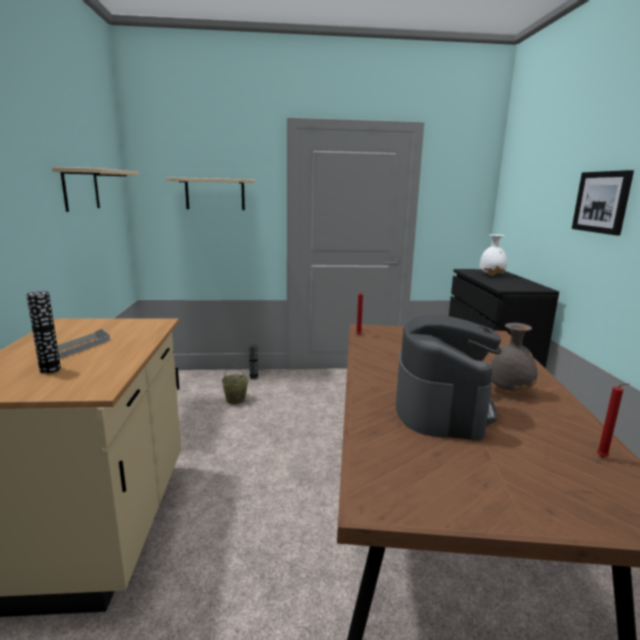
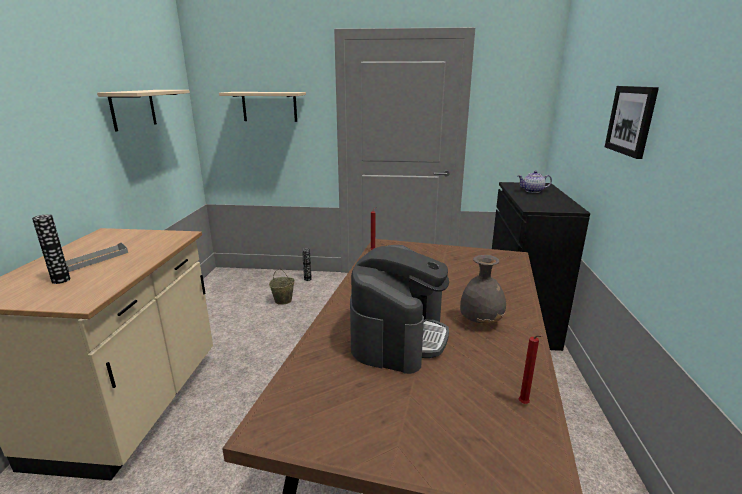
camera: 10 degrees right, 5 degrees up
(492, 275) = (533, 191): white vase -> teapot

